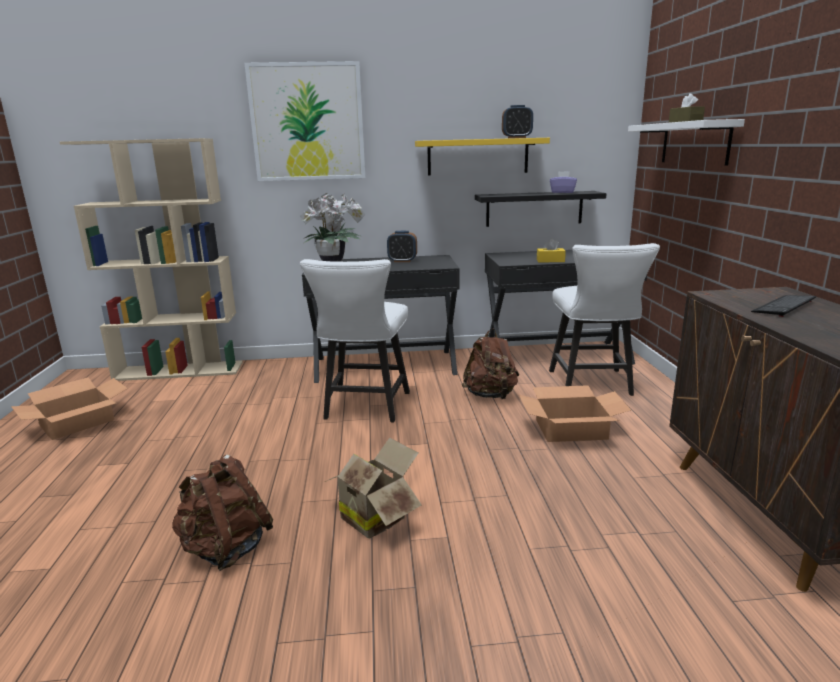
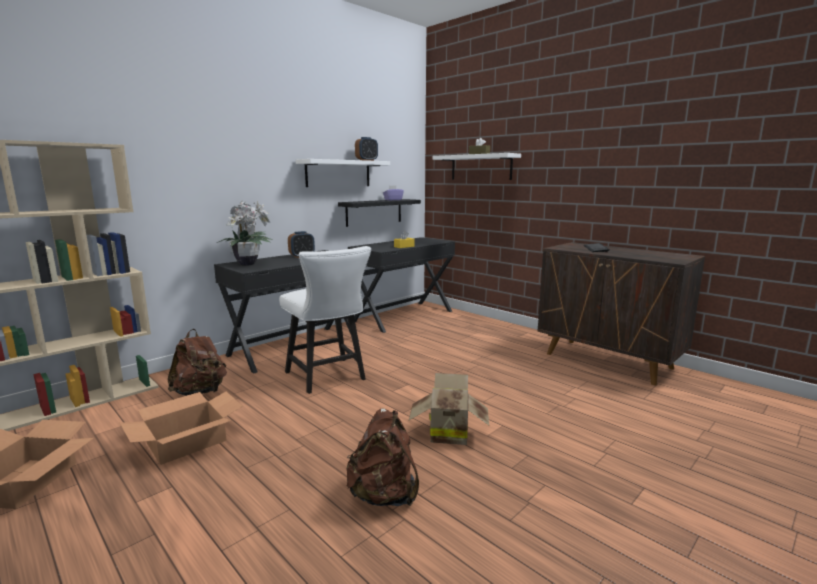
camera: 40 degrees left, 5 degrees down
(307, 122) = (208, 138): picture -> none
(478, 156) = (338, 173): yellow shelf -> white shelf
(490, 395) = (401, 347): brown backpack -> brown backpack (200, 392)
(571, 429) = (474, 352): cardboard box -> cardboard box (186, 442)
(592, 385) = (448, 327): white chair -> none

